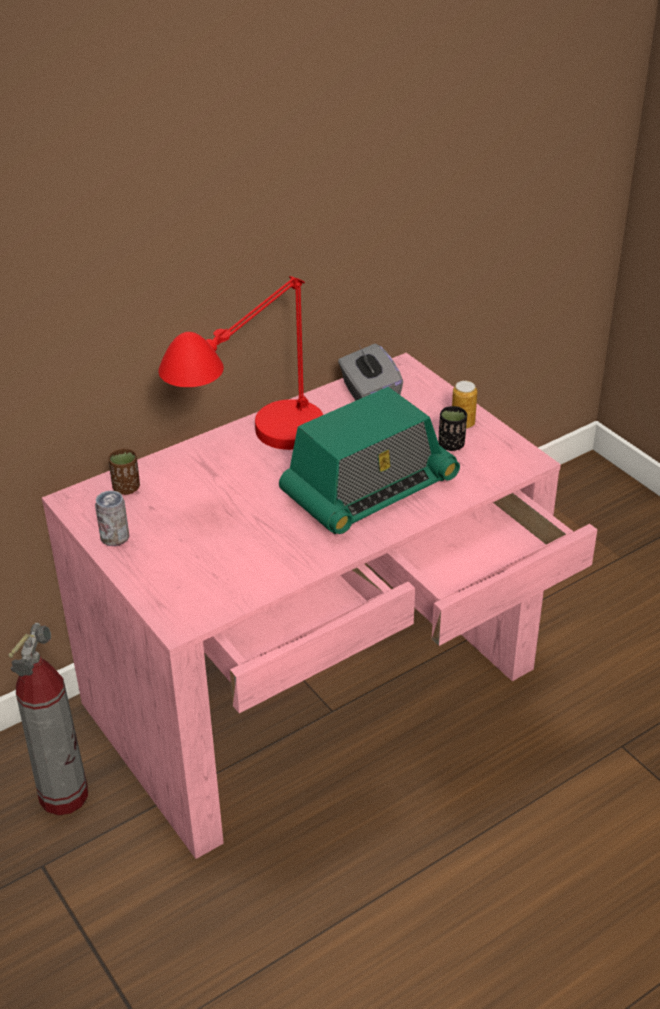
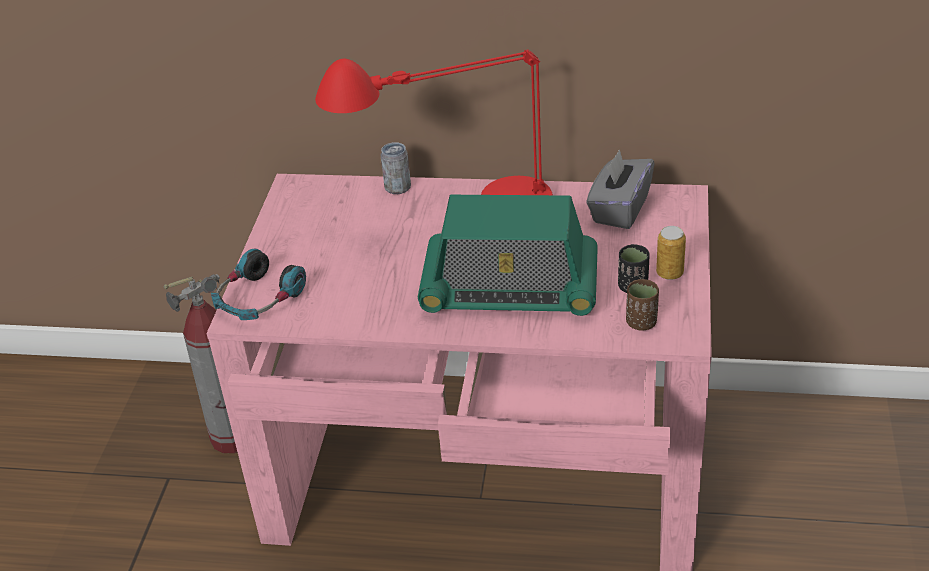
camera: 45 degrees right, 0 degrees up
(115, 538) = (281, 229): can -> can (397, 187)
(126, 488) = (338, 195): brown cup -> brown cup (641, 323)
(177, 600) = (258, 299): none -> headphones

